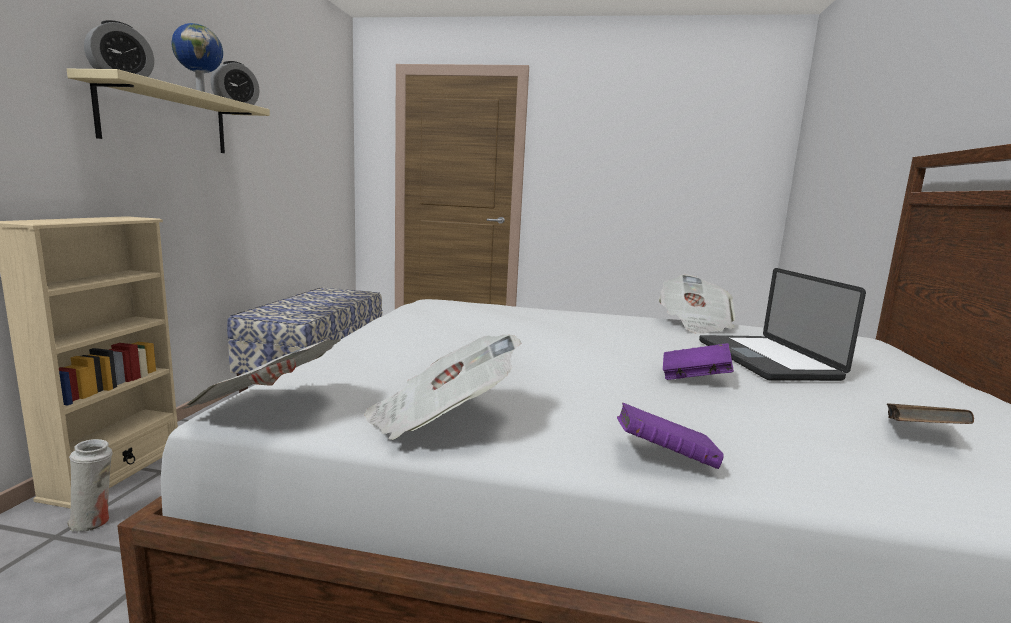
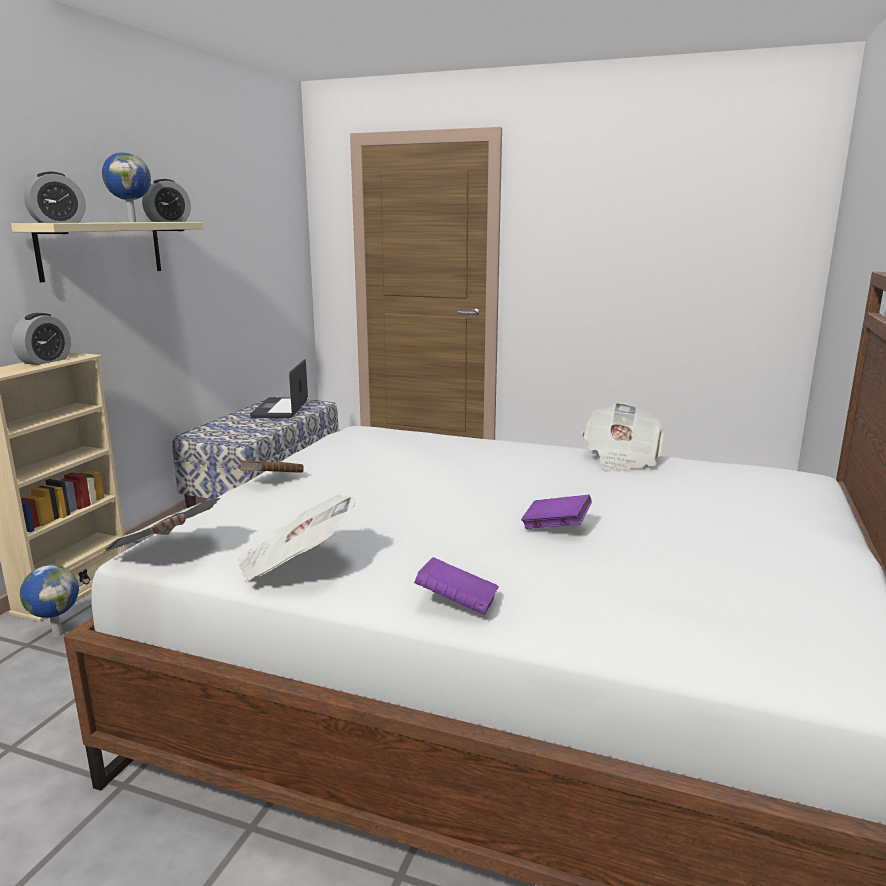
camera: 10 degrees right, 5 degrees up
(94, 522) = (57, 634): white vase -> globe
(98, 218) = (45, 361): none -> alarm clock
(765, 359) = (654, 505): laptop -> laptop (280, 409)
(920, 434) = (719, 590): brown book -> brown book (272, 480)

